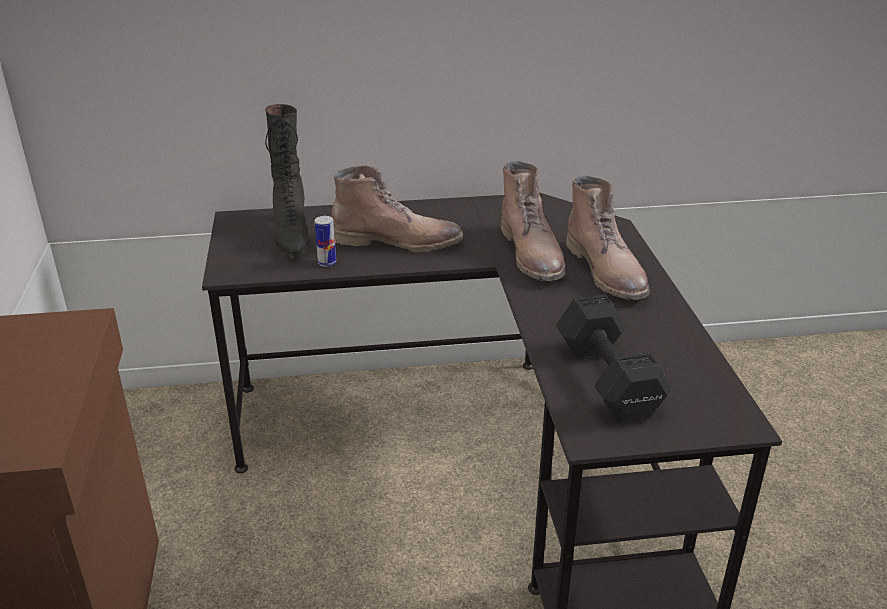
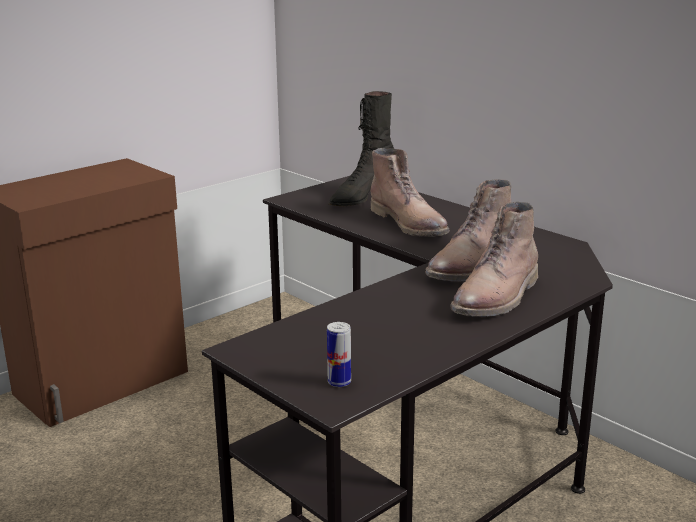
camera: 55 degrees right, 10 degrees down
(327, 263) = (343, 216): can -> can (339, 382)
(608, 381) = (322, 338): black dumbbell -> none

